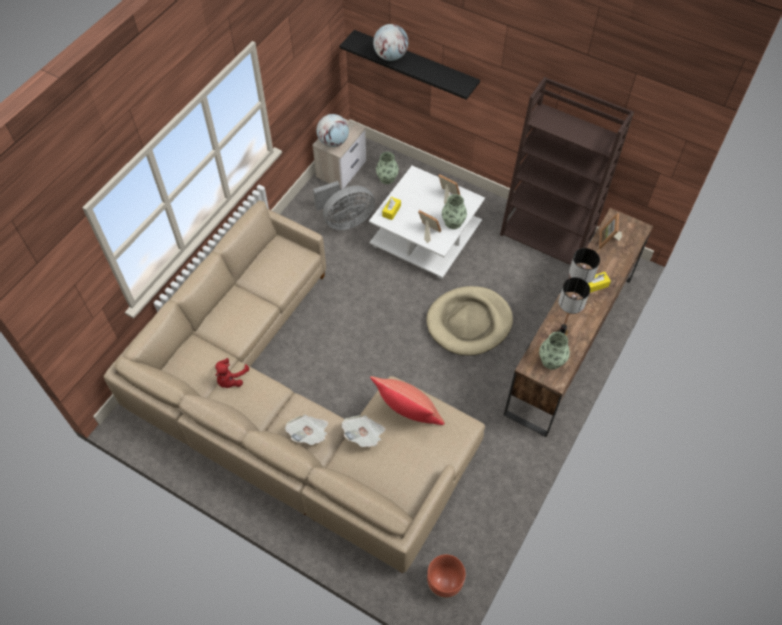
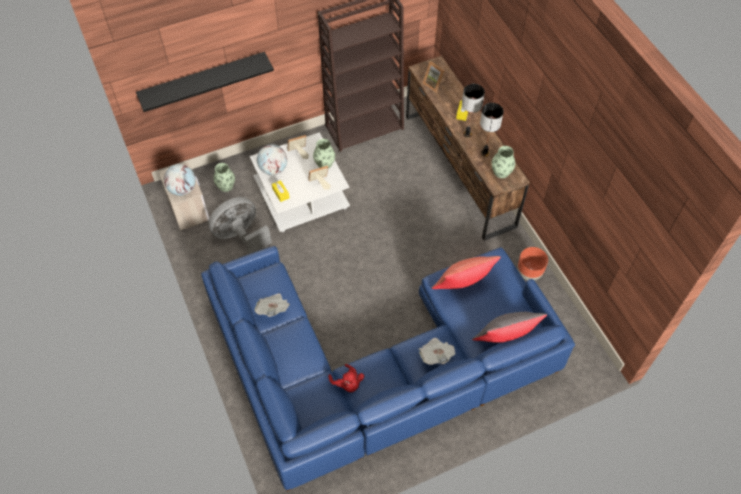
camera: 55 degrees left, 0 degrees up
(291, 407) = (379, 368): beige sofa -> blue sofa
(345, 220) = (241, 236): grey fan -> grey fan turned 135 degrees counterclockwise
(364, 435) = (462, 321): newspaper -> newspaper (273, 309)
(372, 486) = (505, 339): none -> grey pillow
(390, 56) = (188, 86): globe -> globe (273, 169)
(444, 583) = (581, 351): brown planter -> brown planter (529, 273)
(469, 323) = (397, 214): beige dog bed -> none

